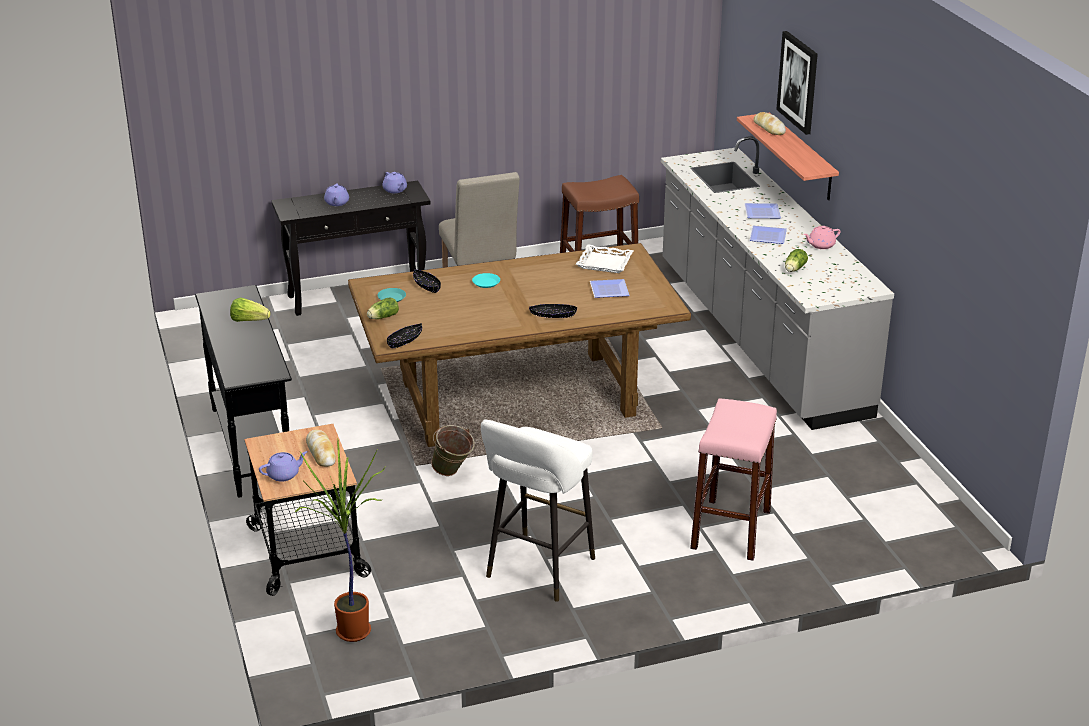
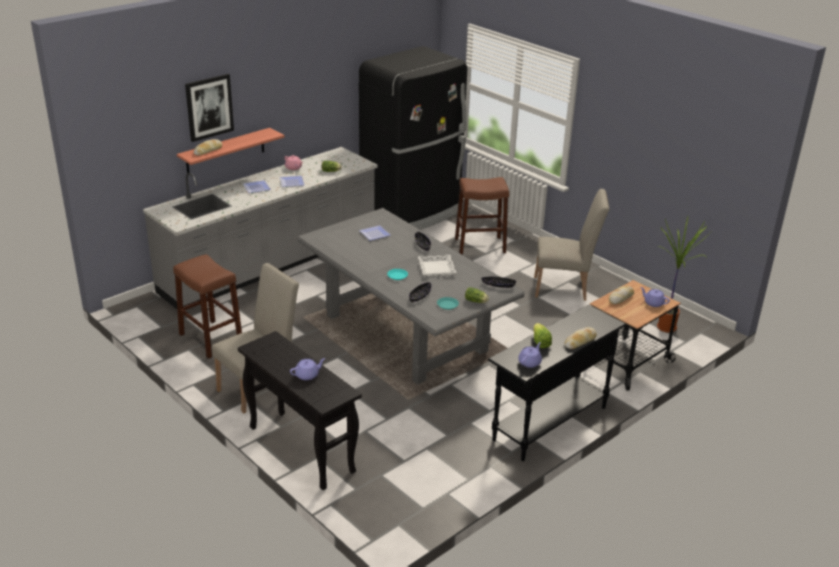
camera: 115 degrees left, 0 degrees up
(223, 345) = (580, 341): none -> bread
(395, 190) = (265, 352): purple teapot -> purple teapot (530, 362)
(453, 473) = (506, 335): green bucket -> none
(516, 398) = (406, 333): brown dining table -> grey dining table
(537, 571) = (565, 288): white stool -> beige chair
(604, 263) = (337, 242): white tray -> white tray (436, 268)
(731, 529) = (480, 245): pink stool -> brown stool
(885, 492) = (412, 214): none -> black fridge

